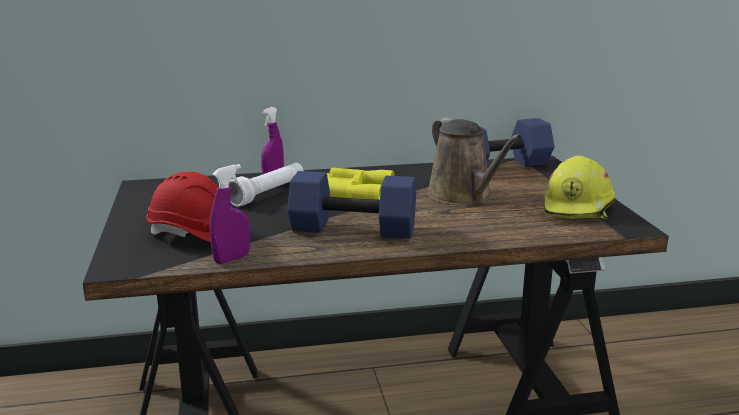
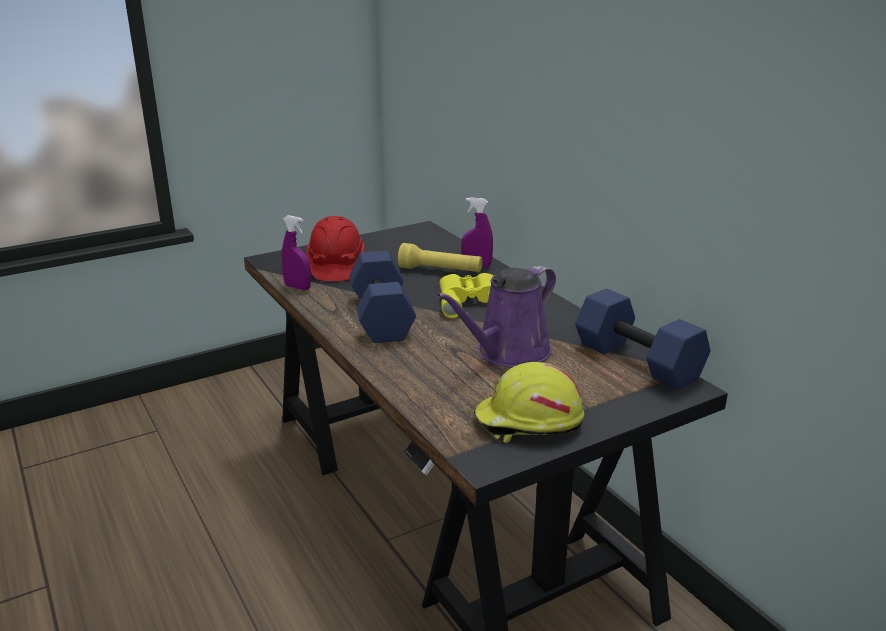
camera: 70 degrees right, 5 degrees up
(268, 194) = (440, 271): white flashlight -> yellow flashlight
(463, 196) = (508, 353): brown watering can -> purple watering can

